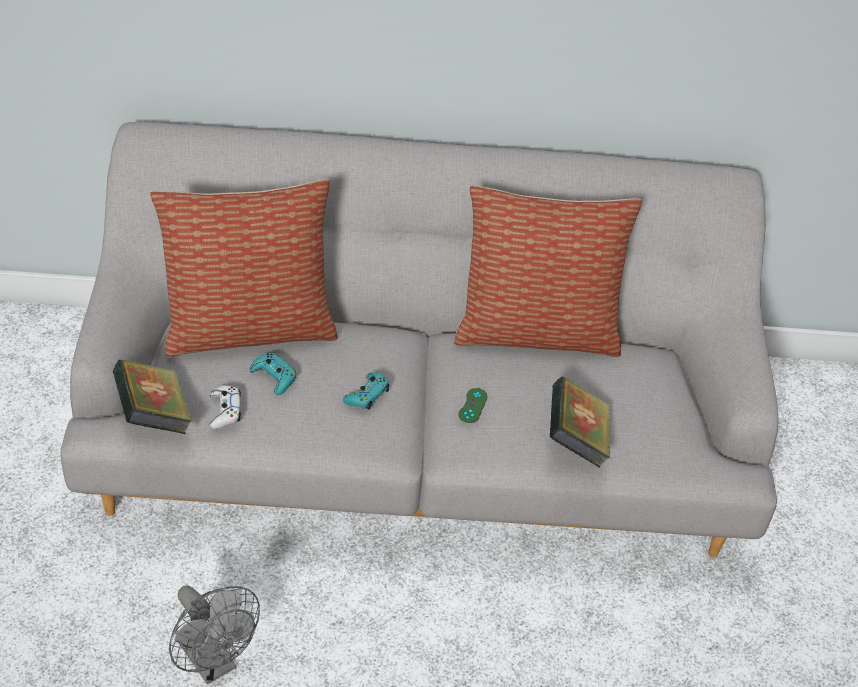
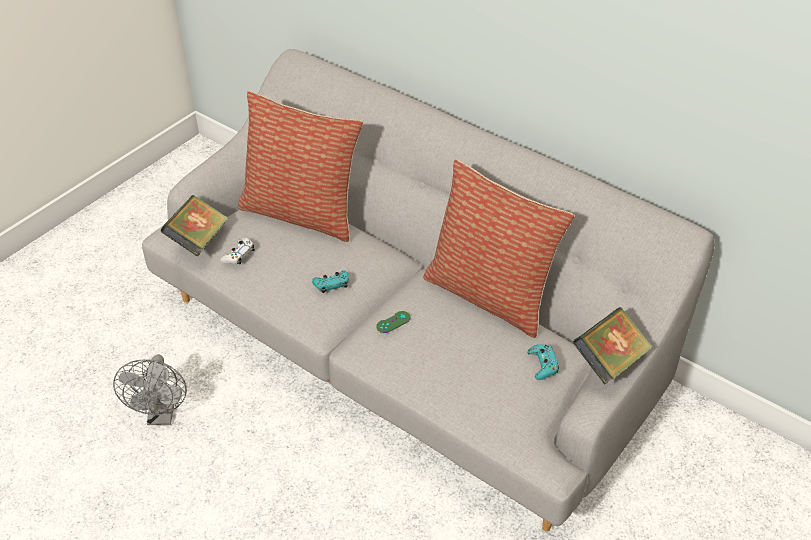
camera: 40 degrees right, 0 degrees up
(274, 377) = (286, 248): turquoise game controller -> turquoise game controller (542, 365)
(576, 440) = (440, 377): book -> book (609, 361)

